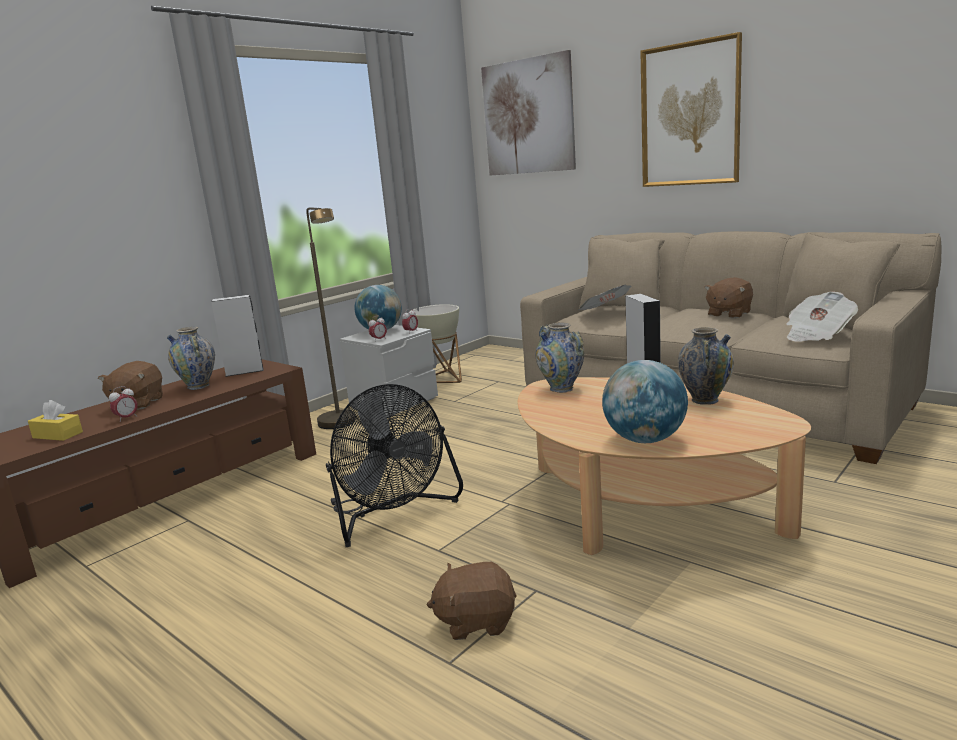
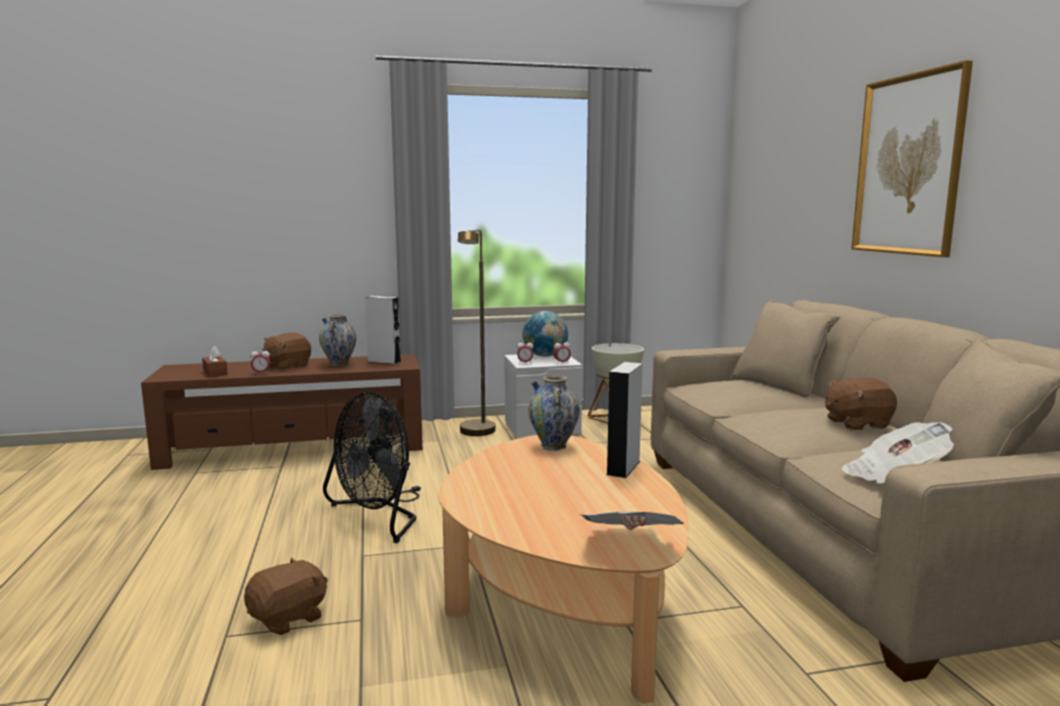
camera: 35 degrees right, 5 degrees down
(57, 435) = (215, 373): yellow tissue box -> brown tissue box
(387, 515) = (381, 514): black fan -> black fan turned 45 degrees clockwise
(476, 621) = (289, 618): brown plush toy -> brown plush toy turned 105 degrees clockwise
(528, 117) = (769, 158): picture -> none
(604, 312) = (731, 386): newspaper -> newspaper (630, 546)
(644, 440) = (498, 512): globe -> none
(705, 400) = (639, 501): vase -> none

